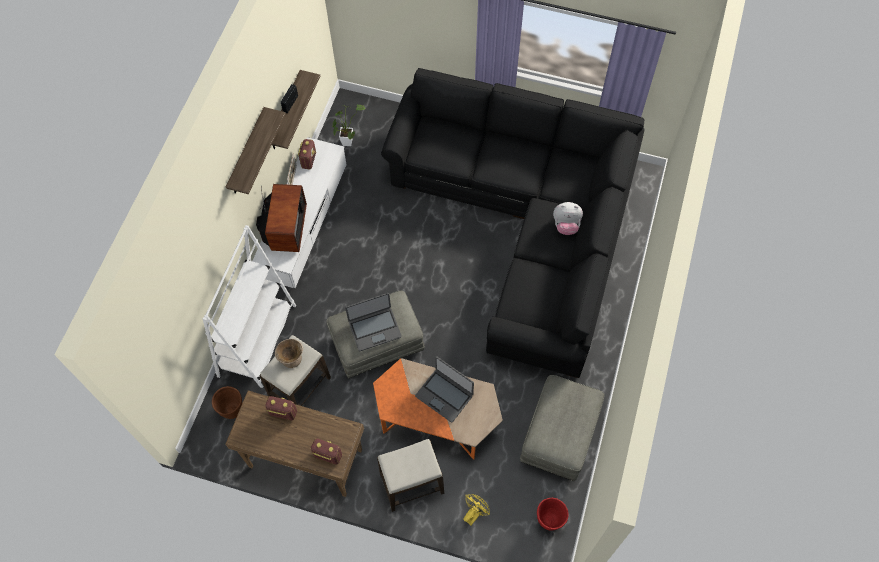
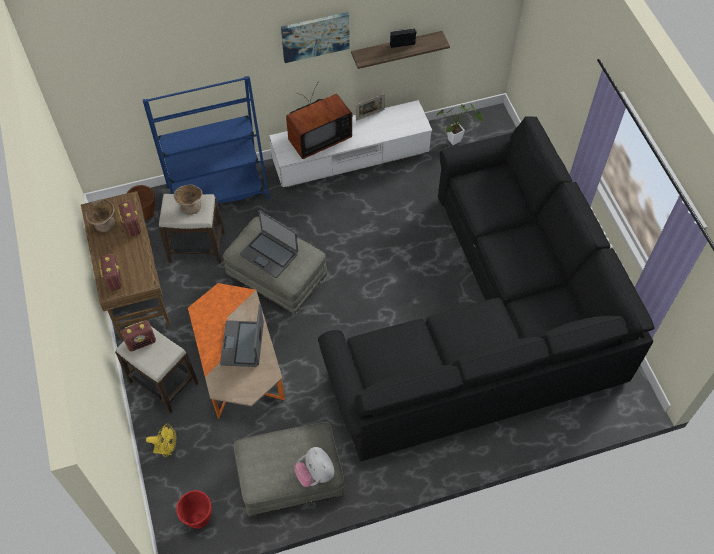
camera: 55 degrees right, 5 degrees down
(247, 153) = (315, 36): shelf -> picture
(257, 340) = (218, 193): white bookcase -> blue bookcase
(262, 434) = (104, 223): none -> beige bowl
(308, 160) = (396, 114): radio -> radio (141, 342)
(566, 225) = (490, 340): plush toy -> plush toy (315, 474)

